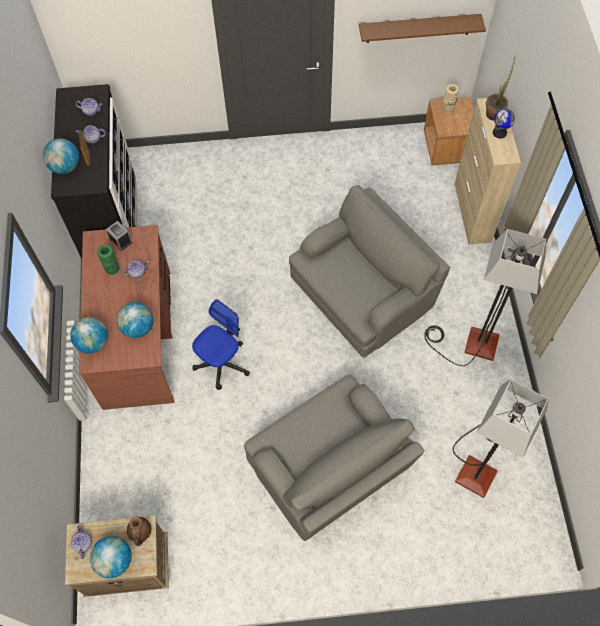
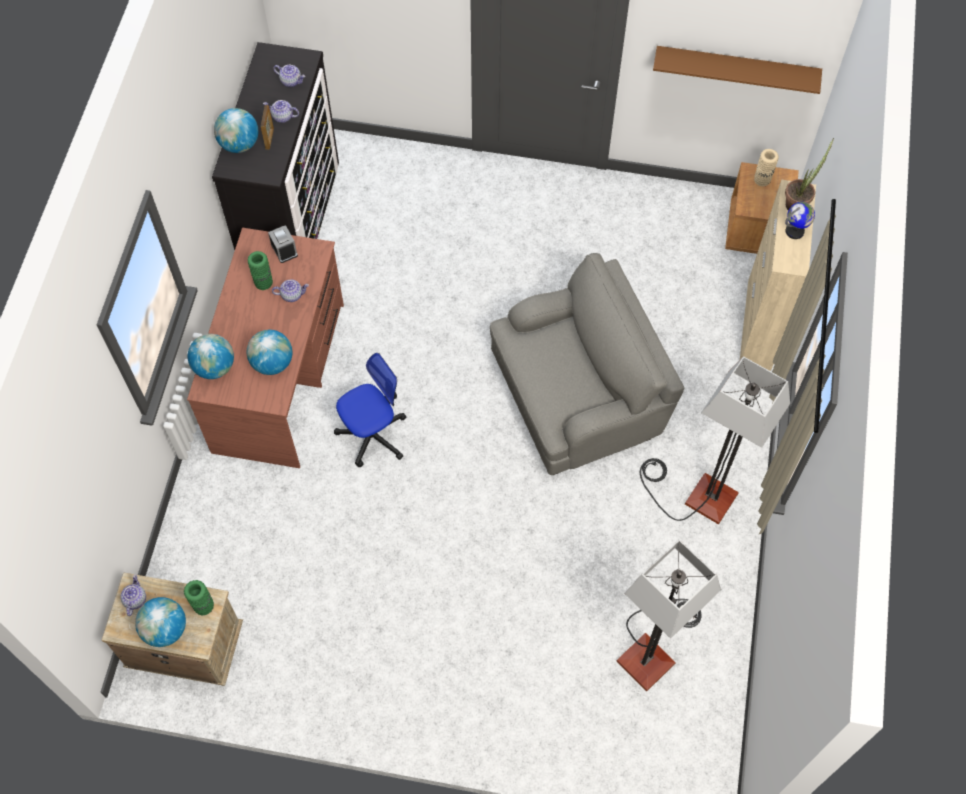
camera: 15 degrees right, 0 degrees up
(140, 532) = (203, 605): brown teapot -> green vase
(329, 470) = (464, 602): grey armchair -> none

